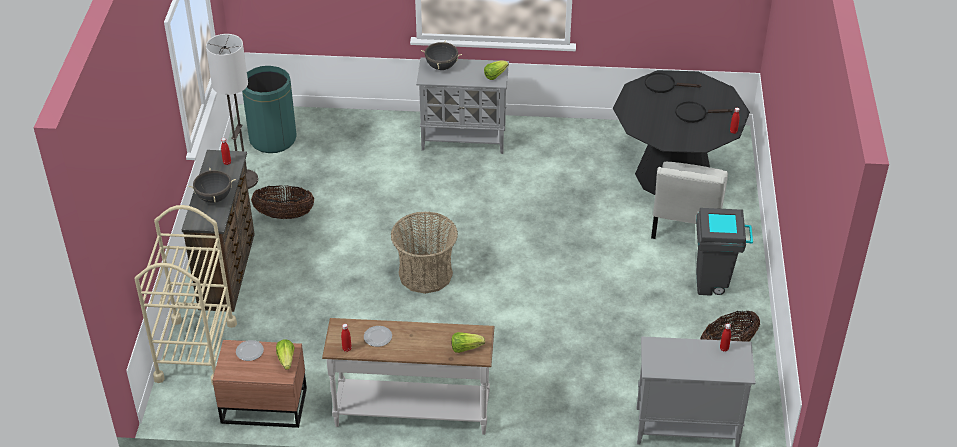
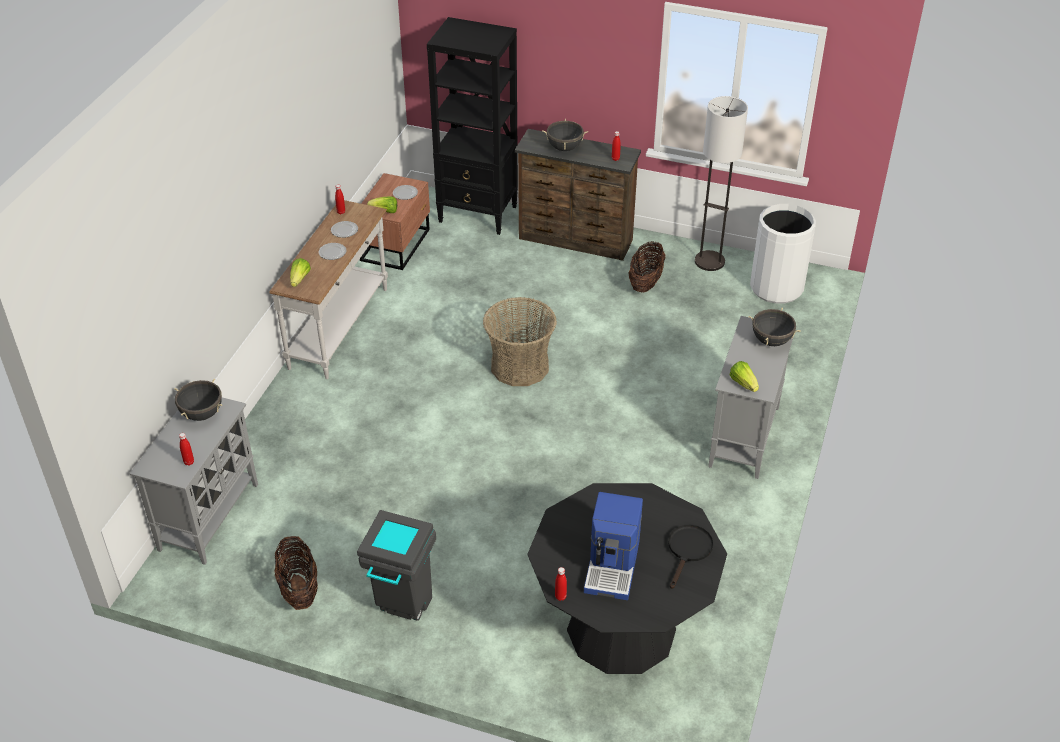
camera: 105 degrees right, 0 degrees up
(196, 351) = (478, 214): beige cart -> black bookcase
(273, 139) = (776, 287): green trash can -> white trash can
(416, 336) = (332, 252): none -> plate
(667, 359) = (202, 414): none -> black cooking pot
(685, 226) = (516, 612): white chair -> none
(695, 113) = (613, 566): black frying pan -> coffee machine

